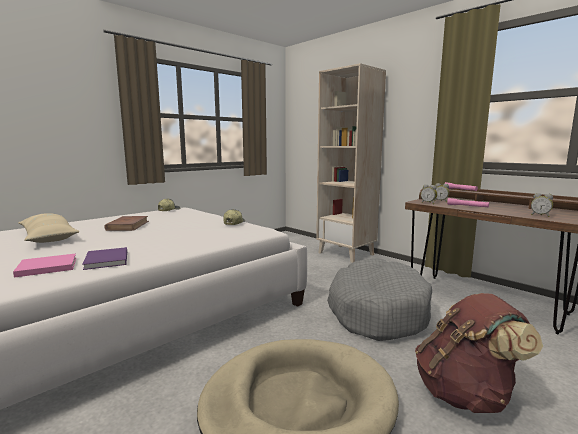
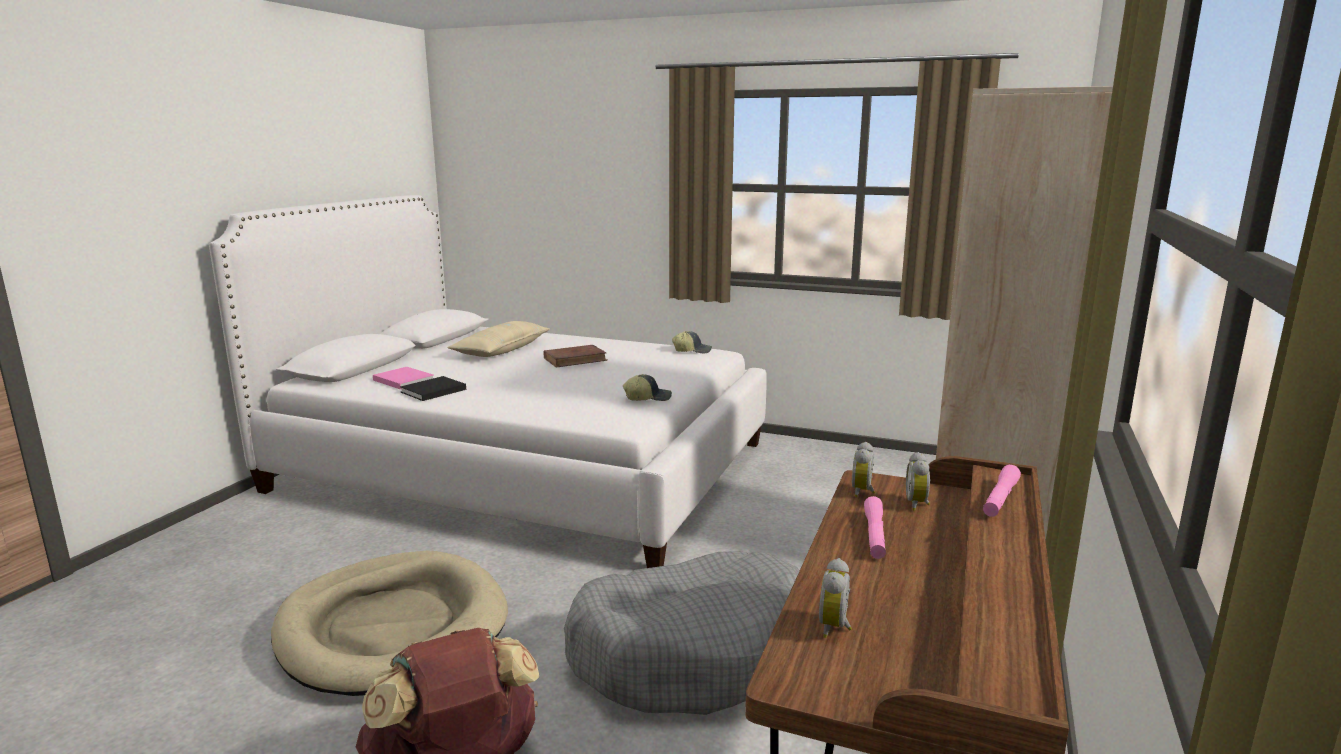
camera: 65 degrees right, 5 degrees up
(106, 260) = (432, 391): purple book -> black book

